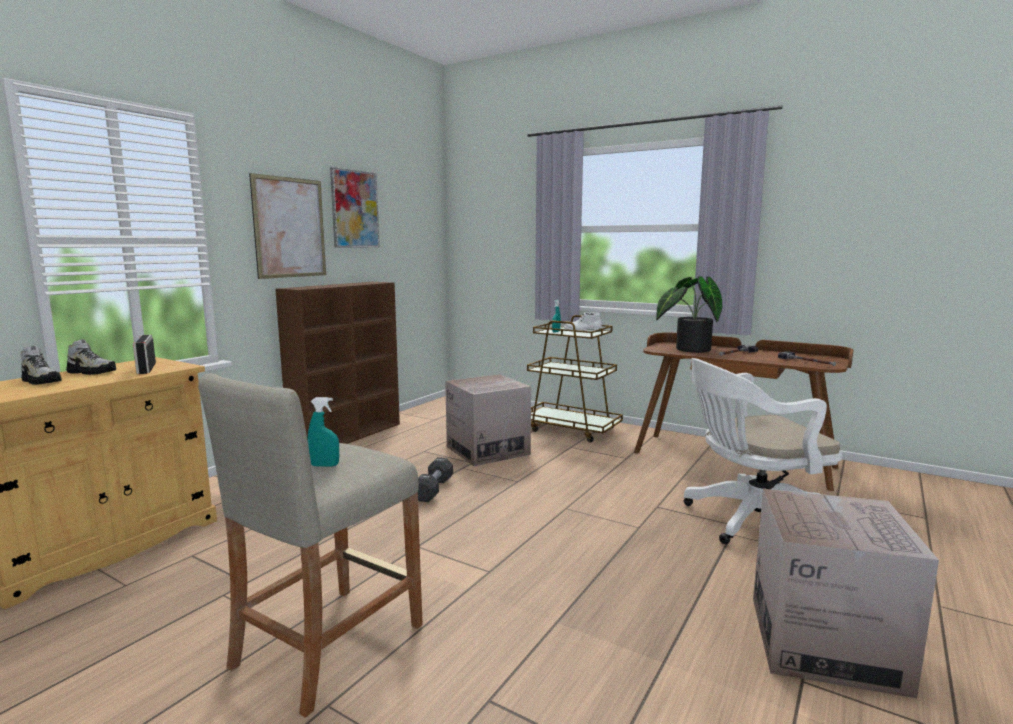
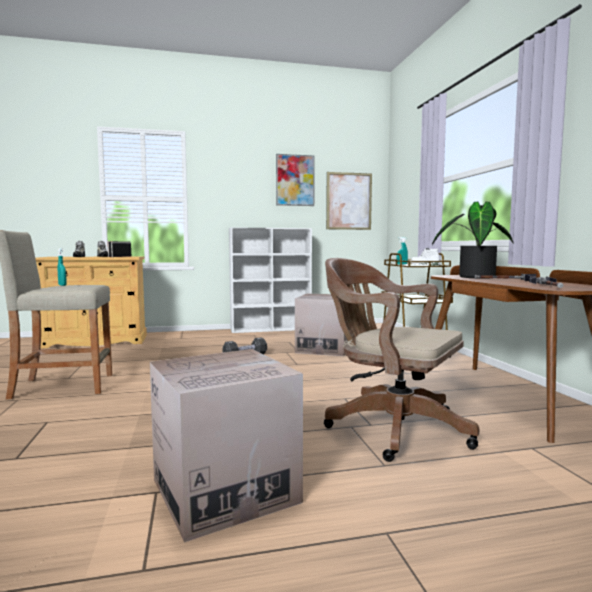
camera: 45 degrees right, 5 degrees down
(290, 227) = (242, 192): picture -> picture (349, 201)
(348, 436) = (271, 329): brown bookcase -> white bookcase
(750, 521) = (391, 427): white office chair -> brown office chair

